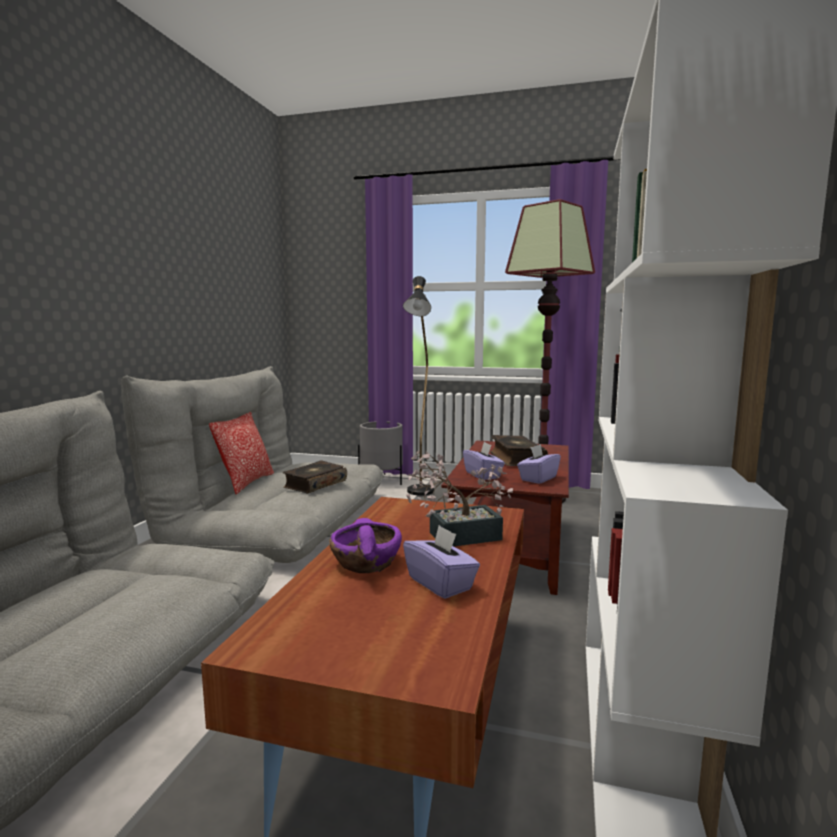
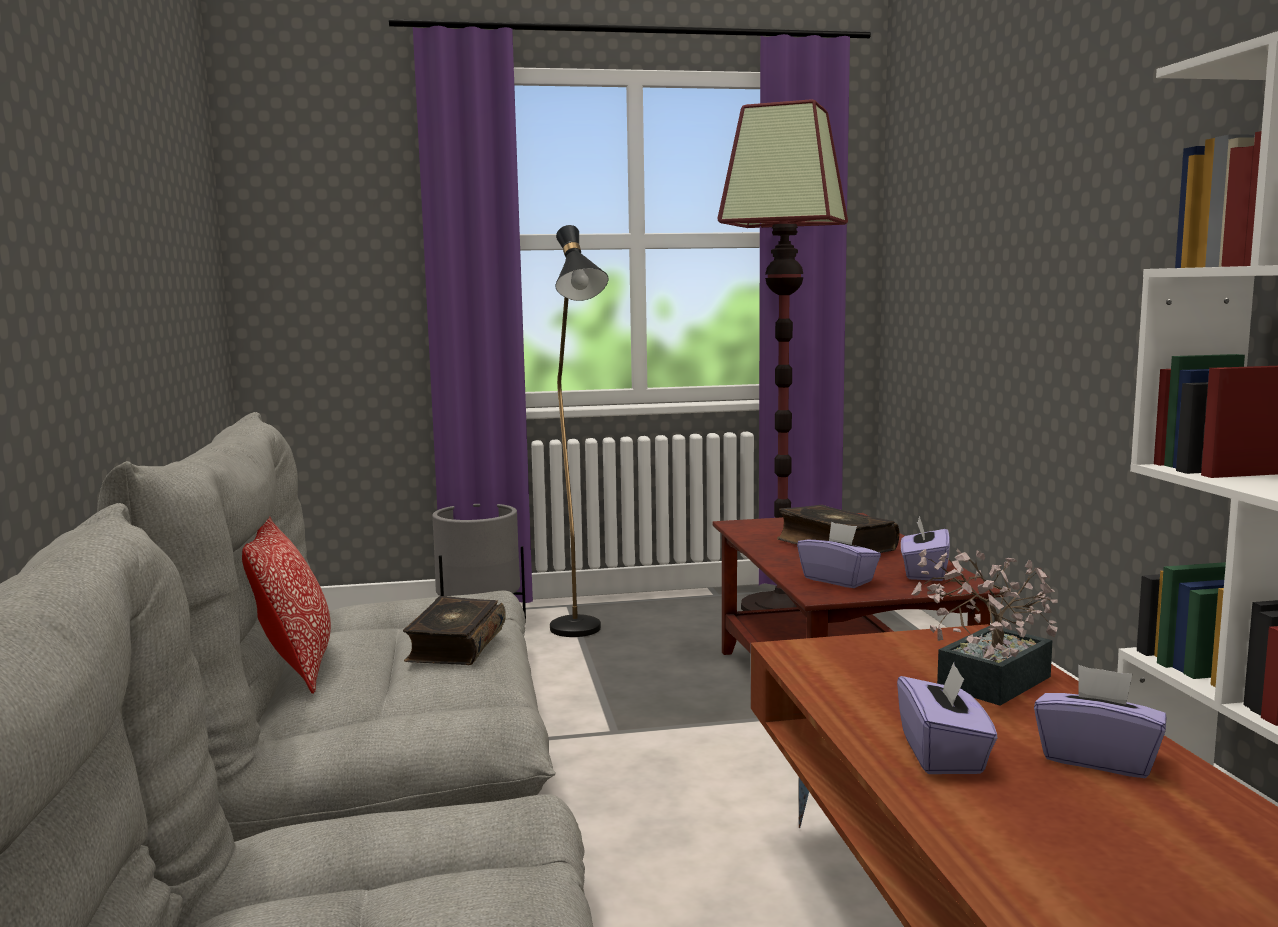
camera: 25 degrees left, 0 degrees up
(365, 563) = (943, 754): purple bowl -> purple tissue box

